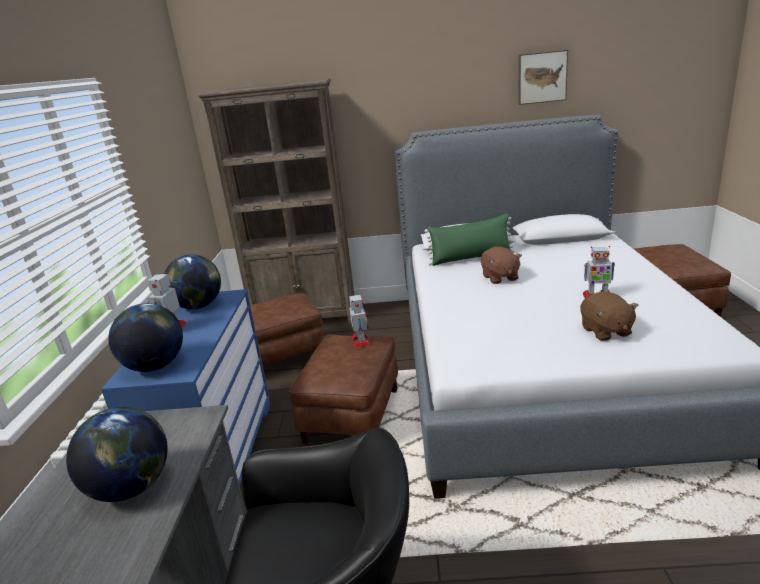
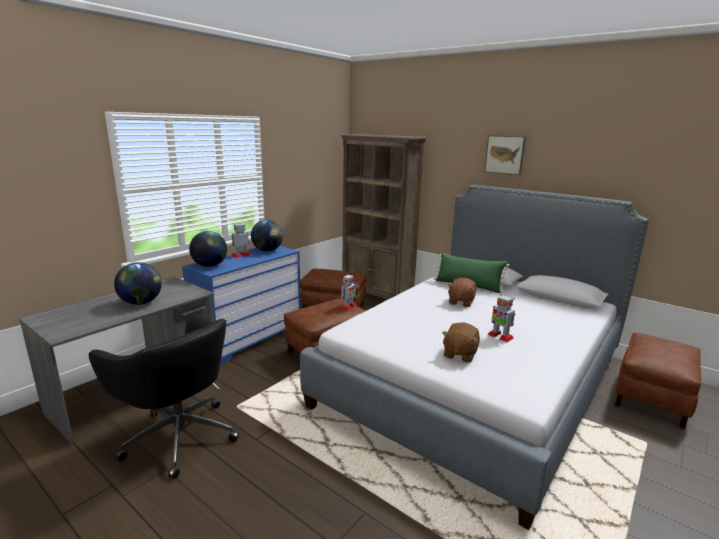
camera: 35 degrees right, 5 degrees down
(541, 77) = (586, 161): picture -> picture (505, 154)

